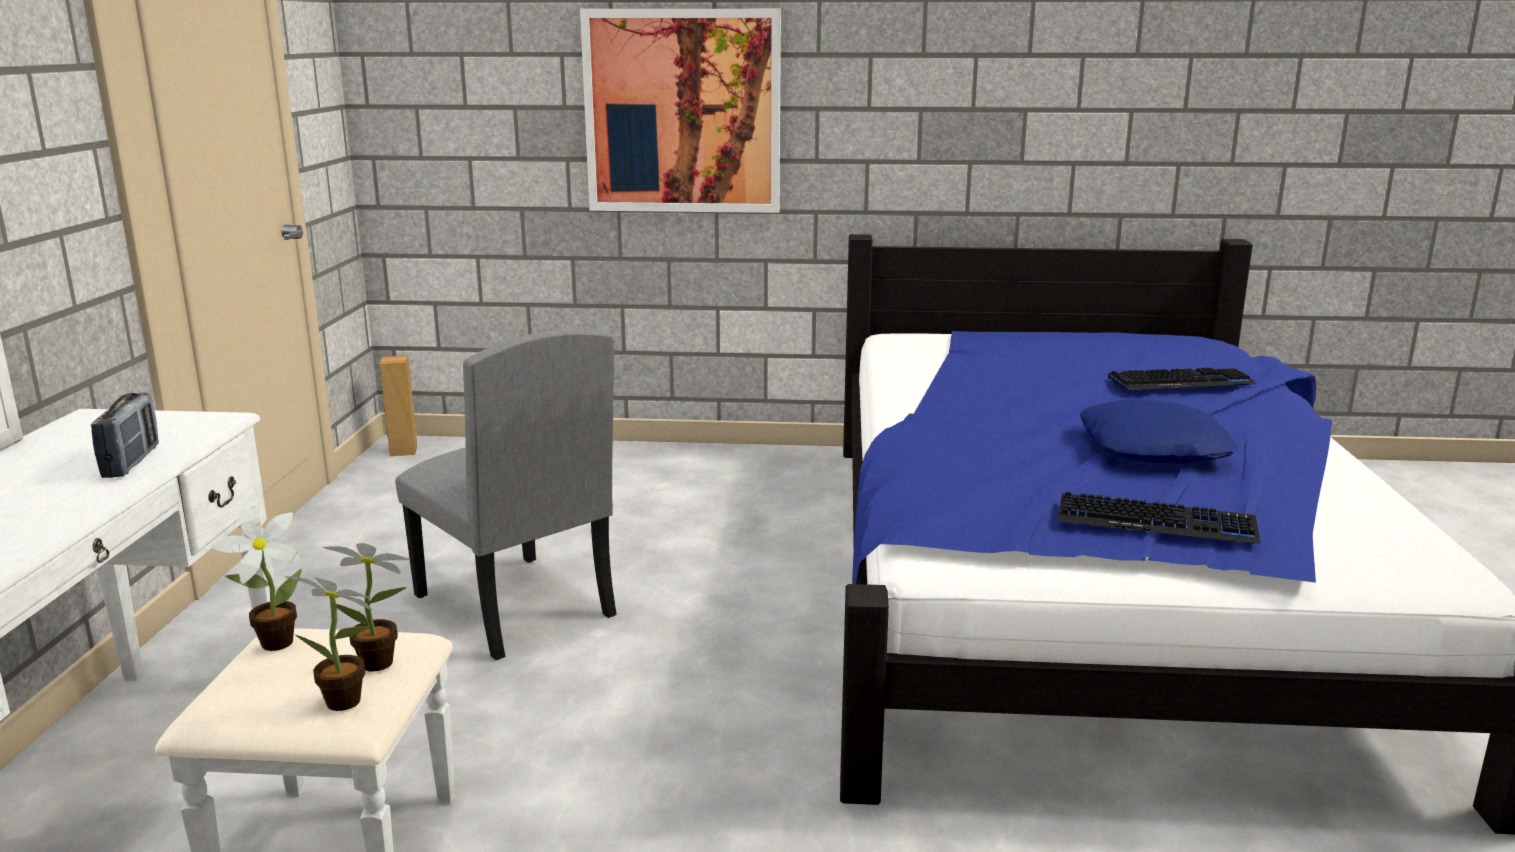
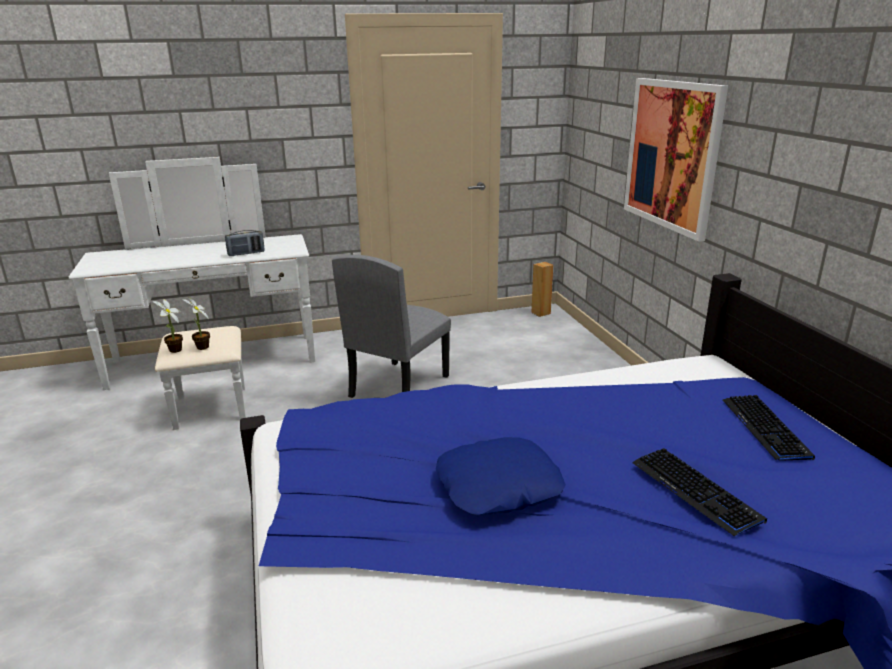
camera: 70 degrees right, 5 degrees up
(271, 643) = (216, 328): potted plant -> none
(1156, 522) = (333, 490): keyboard -> keyboard (765, 428)

